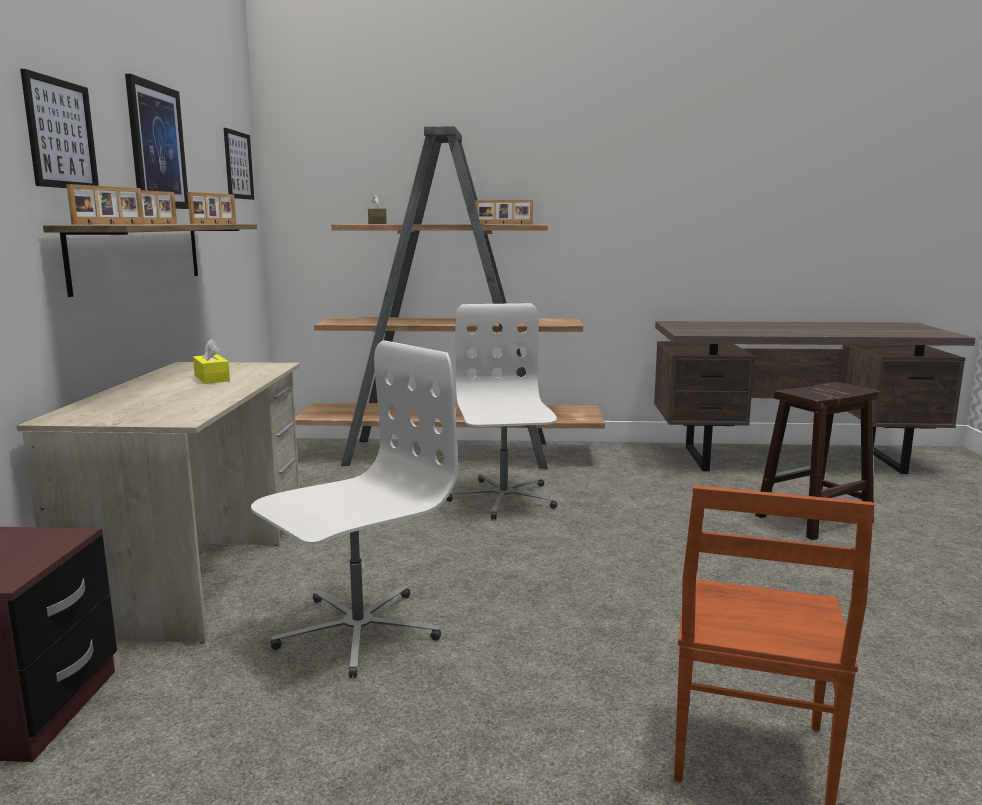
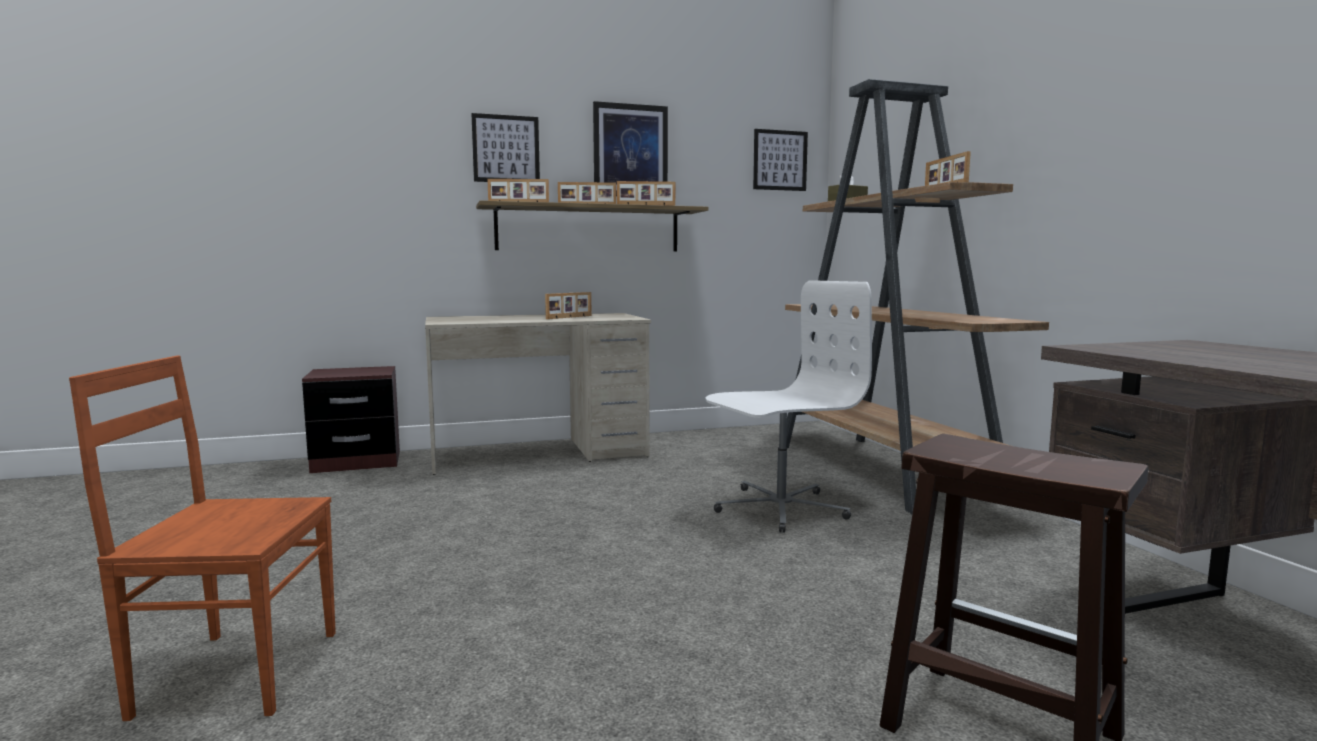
camera: 70 degrees right, 5 degrees down
(212, 378) = (570, 317): yellow tissue box -> picture frame
(357, 630) = (458, 504): white office chair -> none

